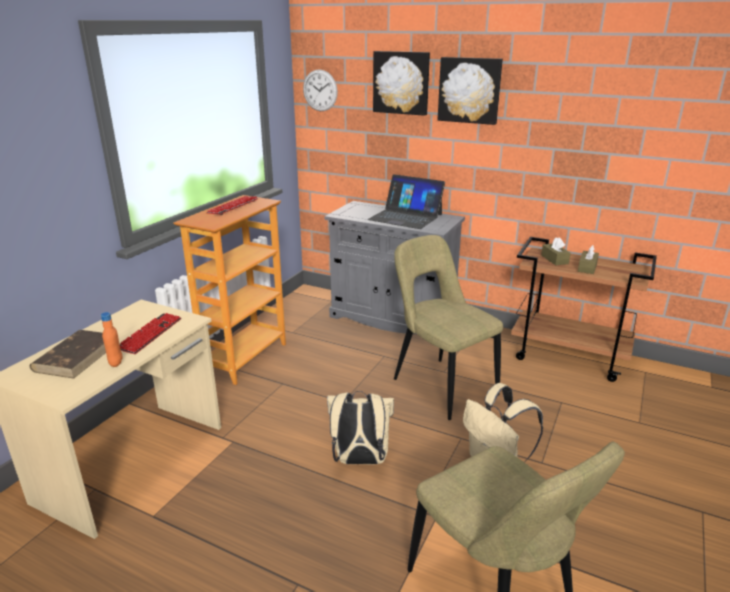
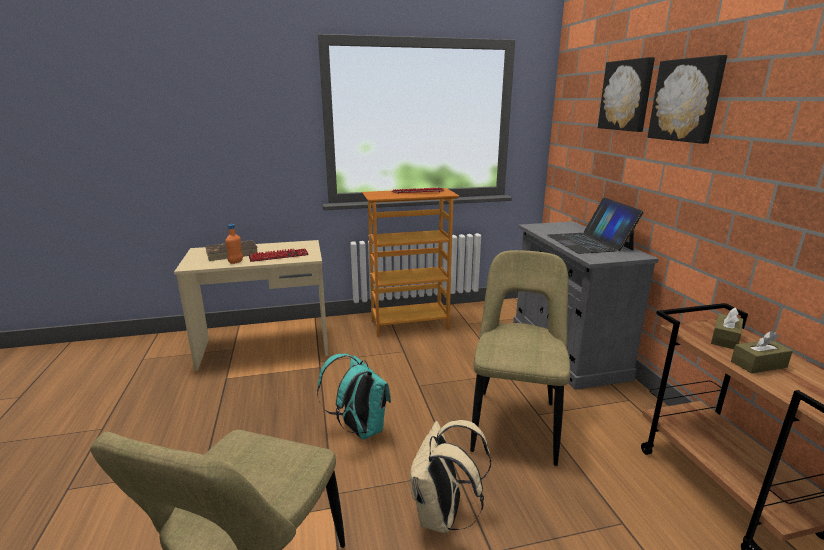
camera: 50 degrees right, 5 degrees down
(320, 90) = (568, 108): wall clock -> none
(359, 460) = (359, 429): beige backpack -> turquoise backpack

